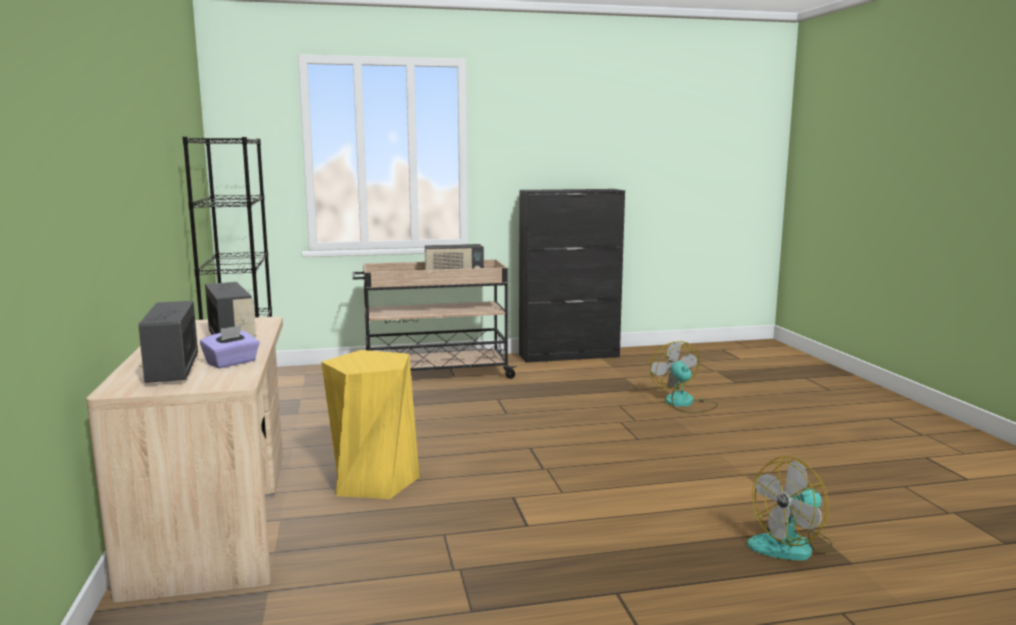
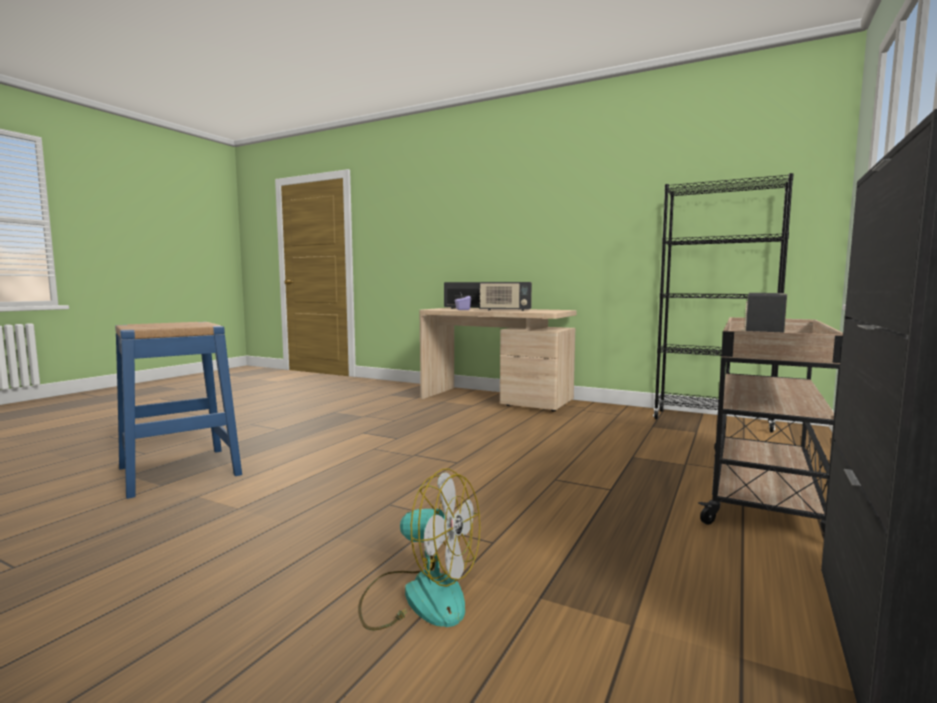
camera: 130 degrees right, 5 degrees down
(373, 481) = (485, 421): yellow stool -> none
(791, 545) = (179, 471): fan -> blue stool

